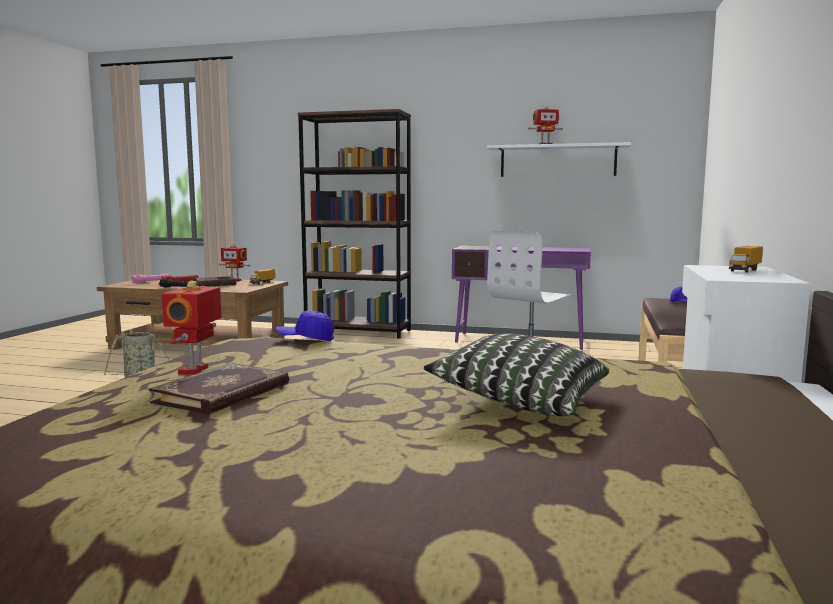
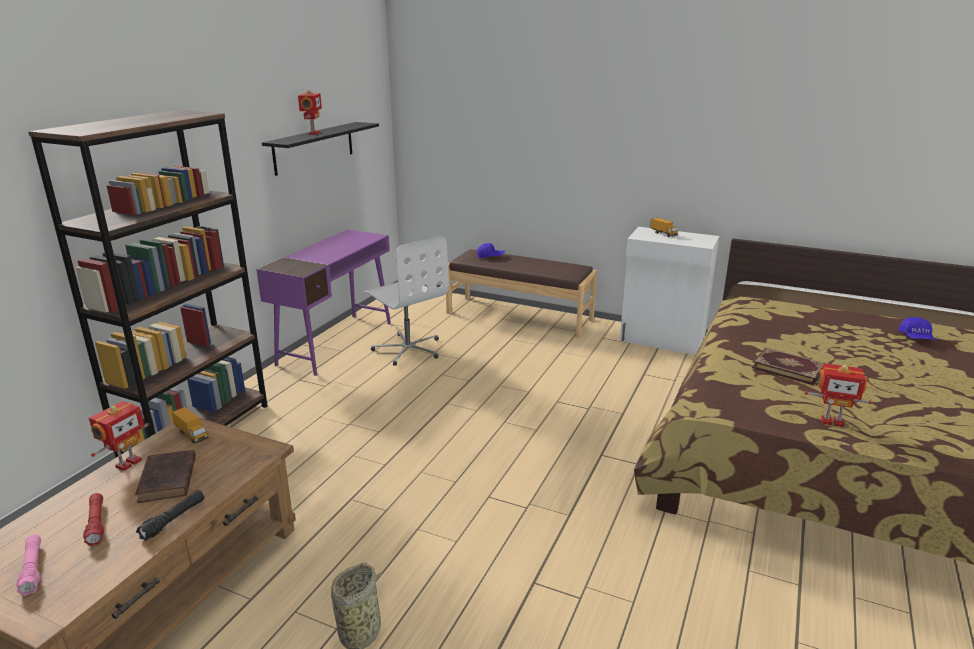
camera: 80 degrees left, 15 degrees up
(224, 393) = (879, 407): book -> book (788, 368)
(305, 339) = (714, 385): blue cap -> blue cap (915, 338)
(520, 401) = (842, 336): pillow -> none
(557, 161) = (314, 147): white shelf -> black shelf

